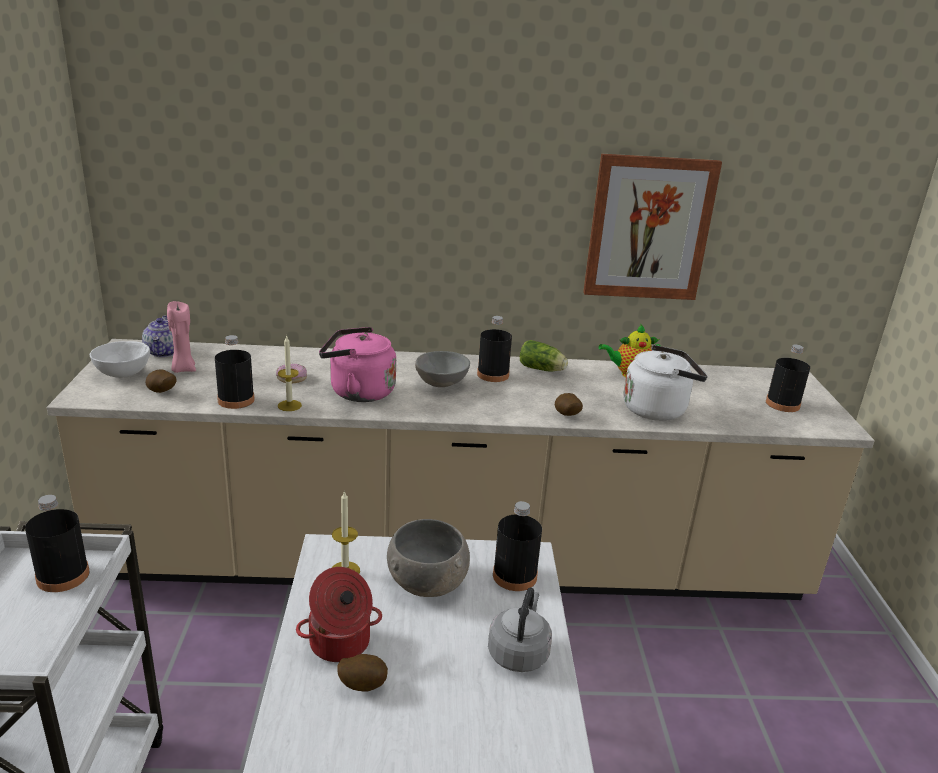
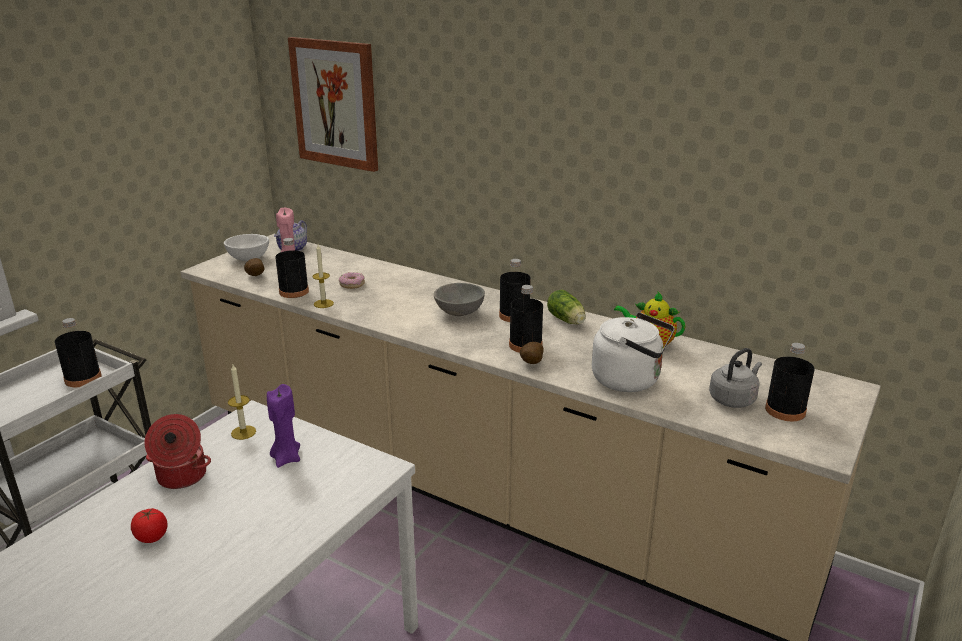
camera: 35 degrees right, 0 degrees up
(358, 392) = (385, 305): pink kettle -> none
(362, 685) = (161, 507): potato -> none
(396, 720) = (151, 537): none -> tomato
(427, 581) = (286, 458): grey bowl -> purple candle
(514, 576) = (352, 478): black bottle -> black bottle (525, 345)
(519, 652) = (282, 530): grey kettle -> grey kettle (733, 399)
(649, 228) = (687, 191): picture -> picture (335, 103)

